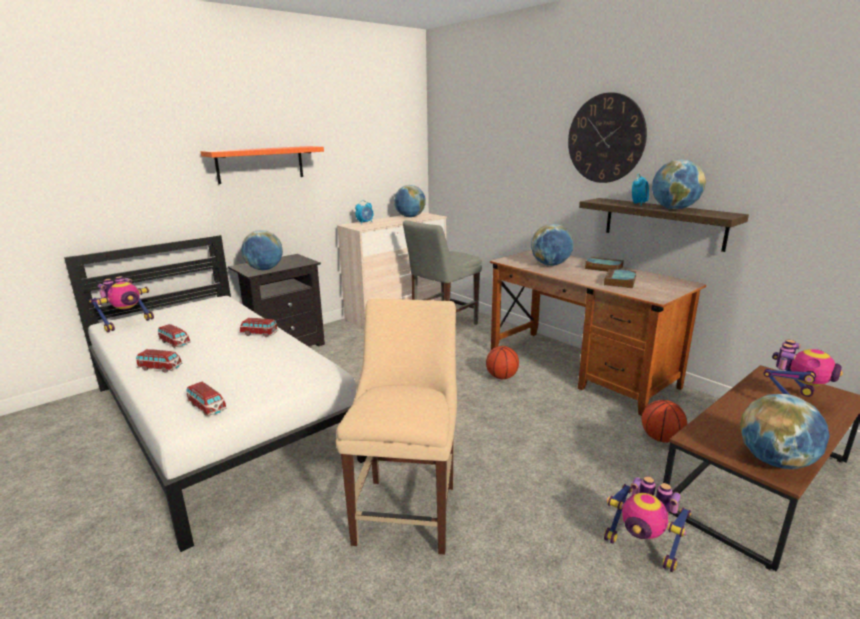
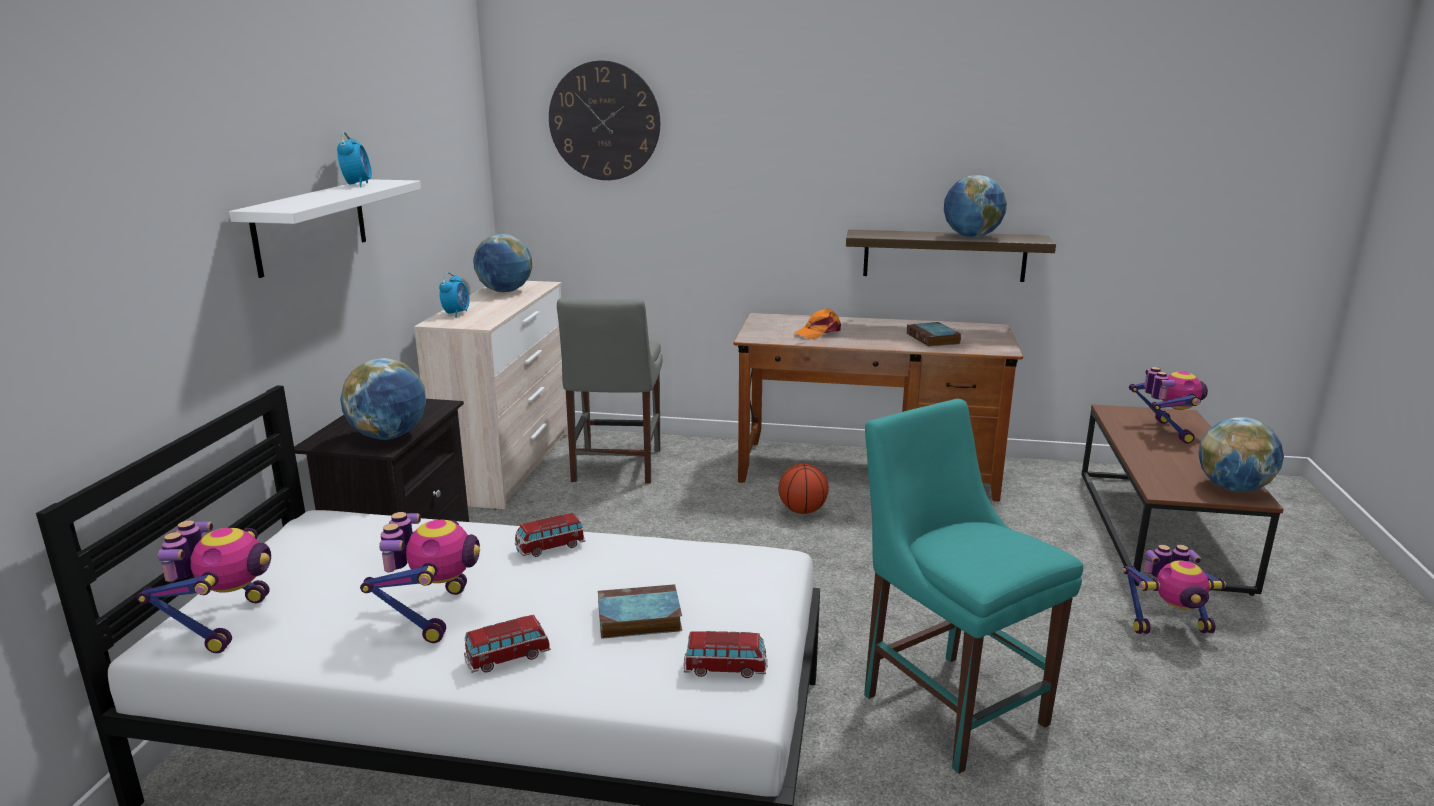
camera: 40 degrees left, 0 degrees up
(174, 343) = (432, 614): toy car -> toy robot
(260, 164) = (311, 226): orange shelf -> white shelf
(408, 509) = (948, 704): beige chair -> turquoise chair
(550, 265) = (819, 332): globe -> orange cap
(602, 267) = (879, 324): book -> book (637, 618)
(605, 138) = (853, 148): wall clock -> wall clock (604, 121)
(638, 204) = (920, 234): alarm clock -> alarm clock (357, 185)
(660, 438) = (1042, 518): basketball -> none

